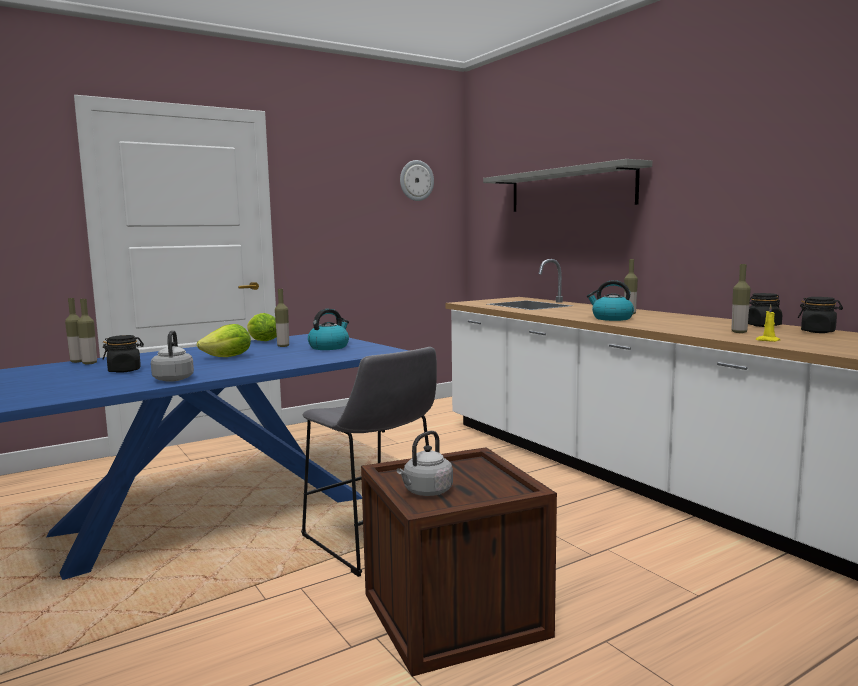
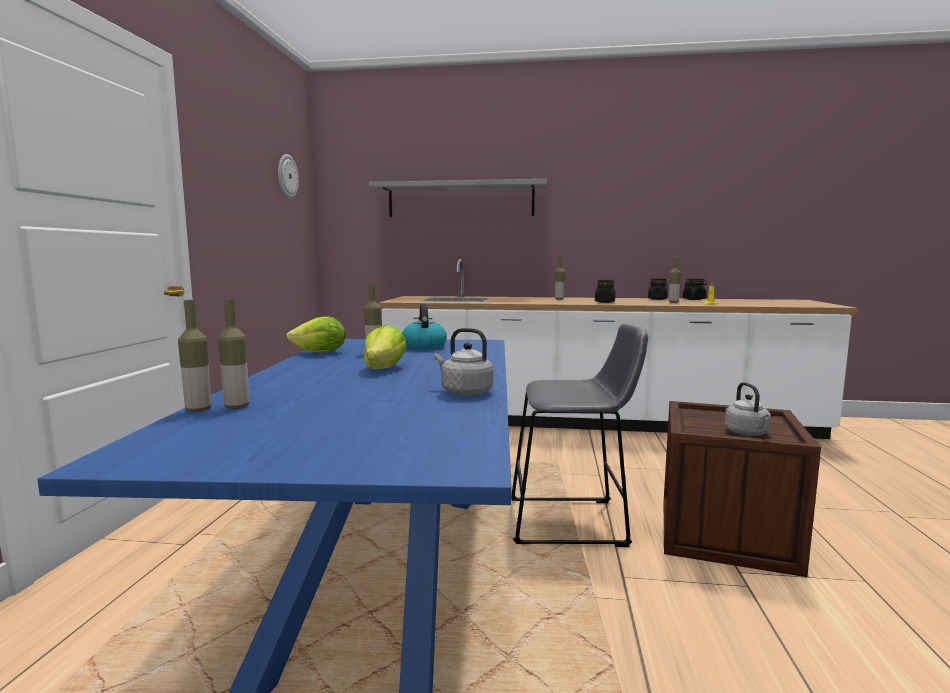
camera: 50 degrees left, 0 degrees up
(125, 370) = (350, 400): black jar -> black jar (604, 302)
(611, 318) = (571, 302): kettle -> none

